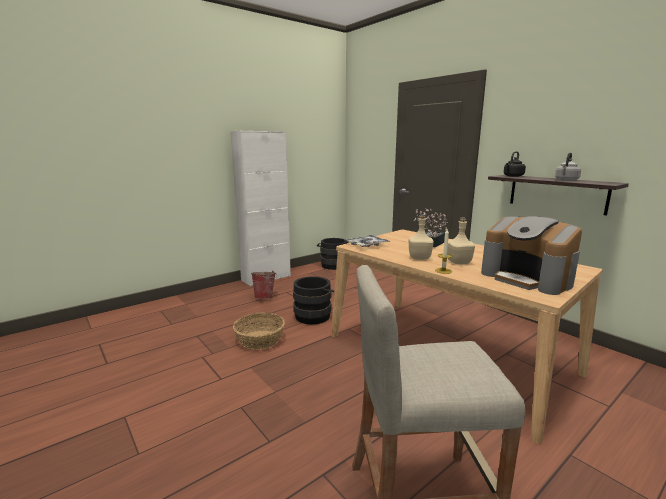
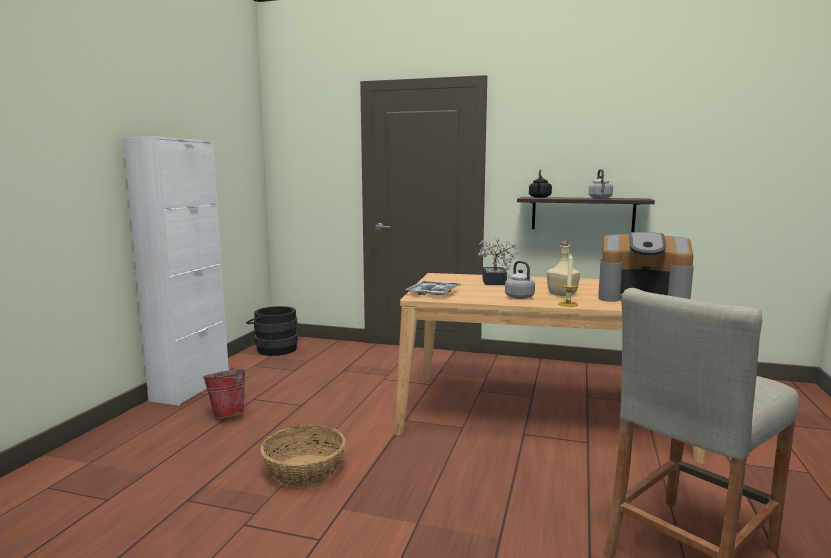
camera: 35 degrees left, 5 degrees down
(315, 315) = (338, 416): black bucket -> none
(419, 258) = (518, 297): beige bottle -> grey kettle

